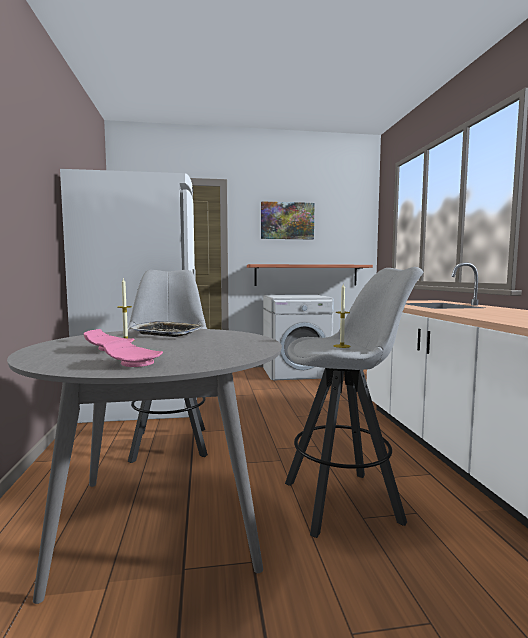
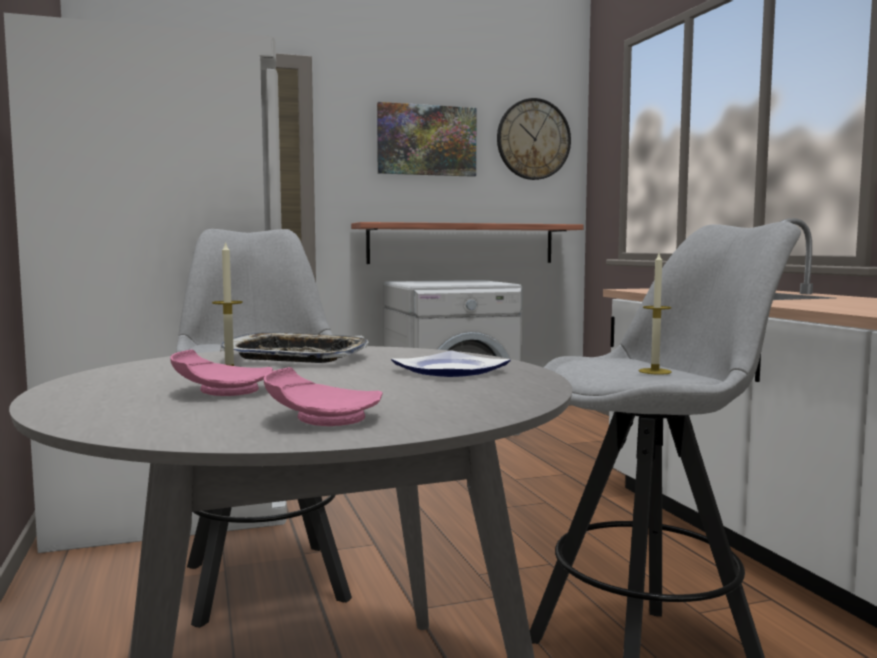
camera: 10 degrees left, 0 degrees up
(229, 343) = (450, 371): none -> plate
(346, 218) = (533, 139): none -> wall clock

